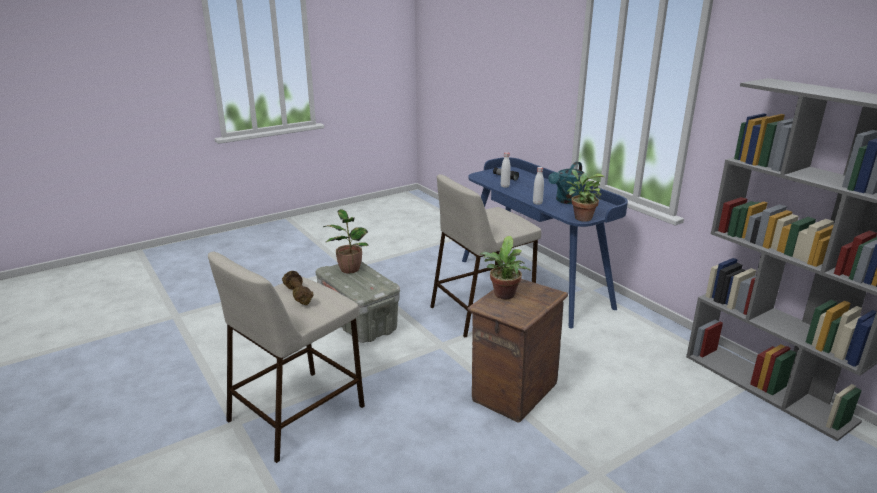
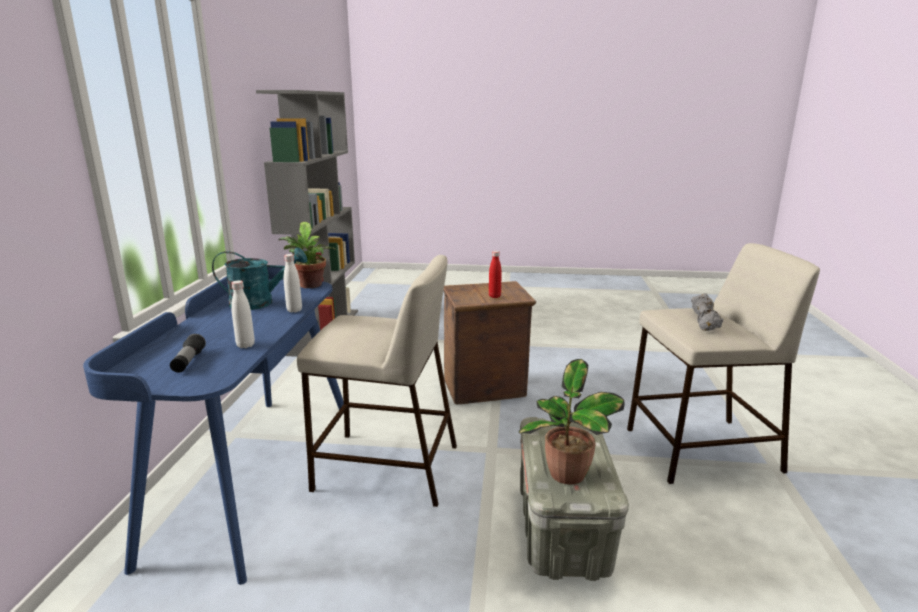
camera: 140 degrees left, 5 degrees down
(298, 295) = (704, 322): brown dumbbell -> grey dumbbell
(503, 296) = (494, 296): potted plant -> red bottle

